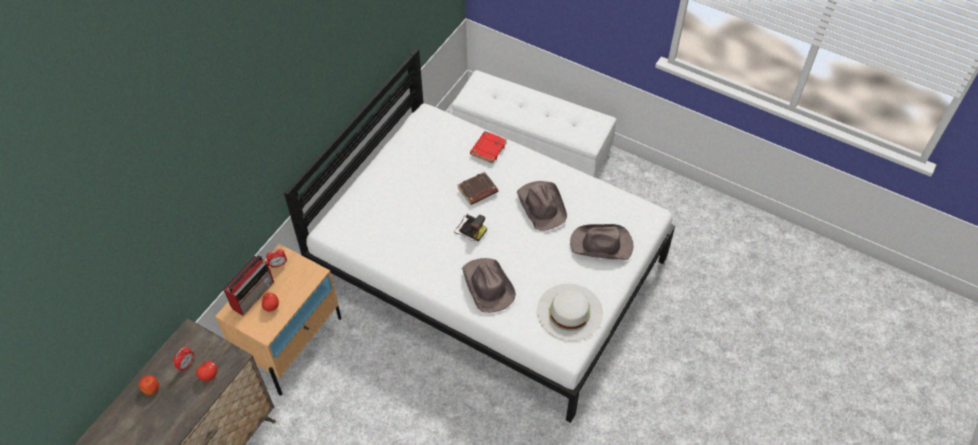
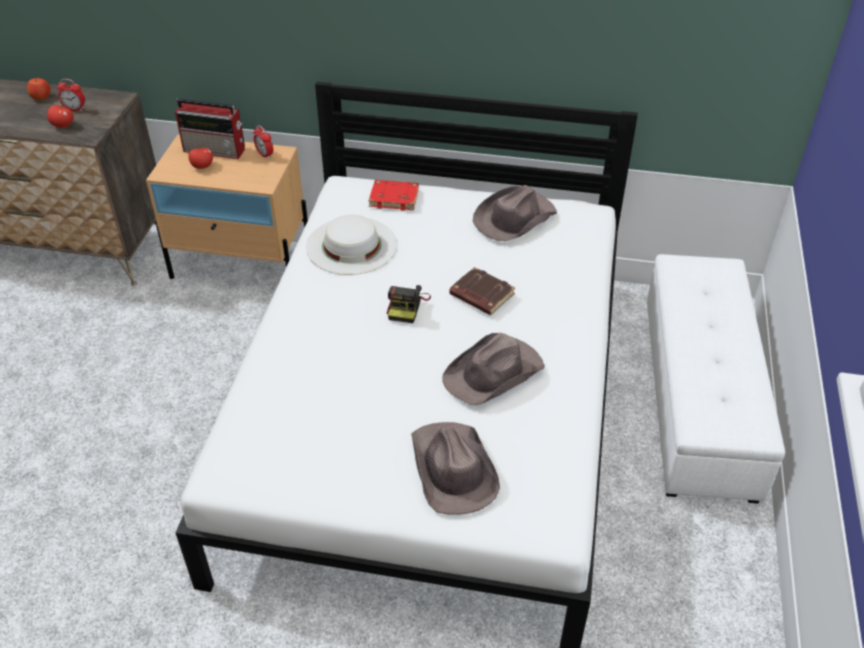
camera: 70 degrees right, 10 degrees down
(487, 286) = (312, 351): brown hat -> brown hat (514, 218)
(488, 148) = (569, 286): red book -> red book (395, 198)
(569, 312) = (298, 458): white hat -> white hat (351, 245)

